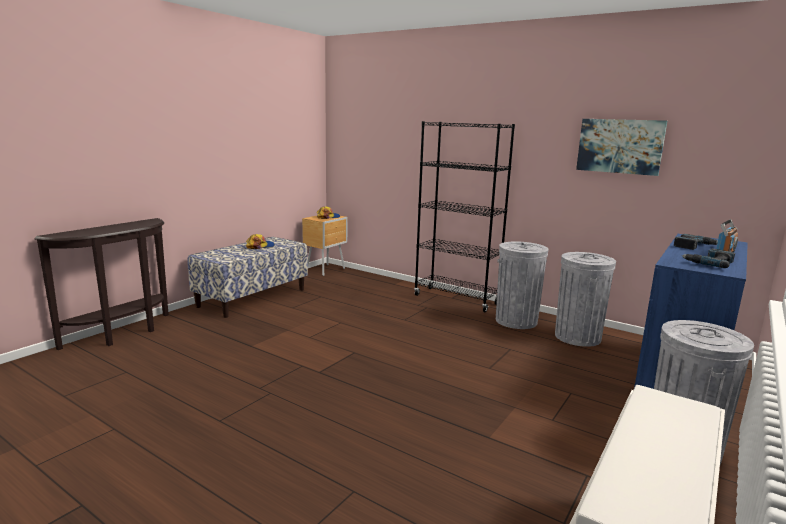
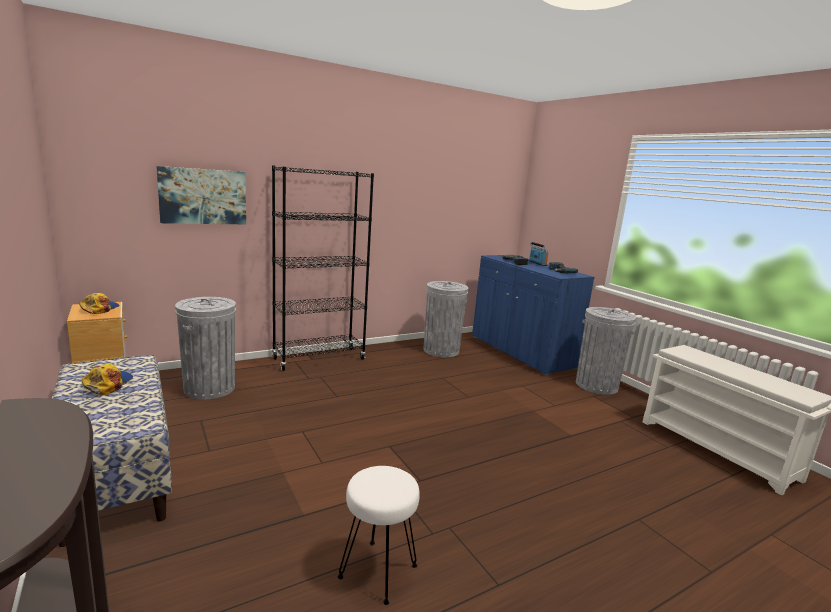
camera: 65 degrees left, 0 degrees up
(213, 377) = (377, 570): none -> white stool
(516, 321) = (393, 356): grey trash can -> grey trash can (209, 388)
(620, 146) = (437, 193): picture -> picture (203, 196)

